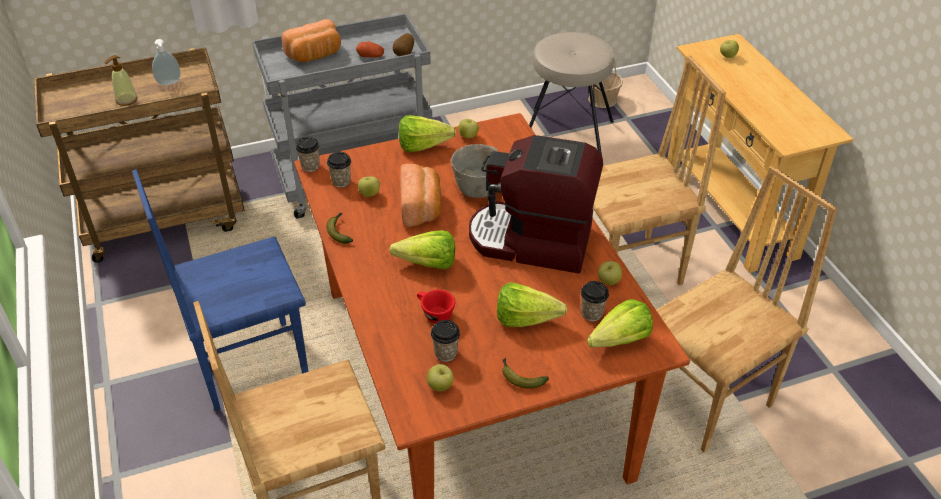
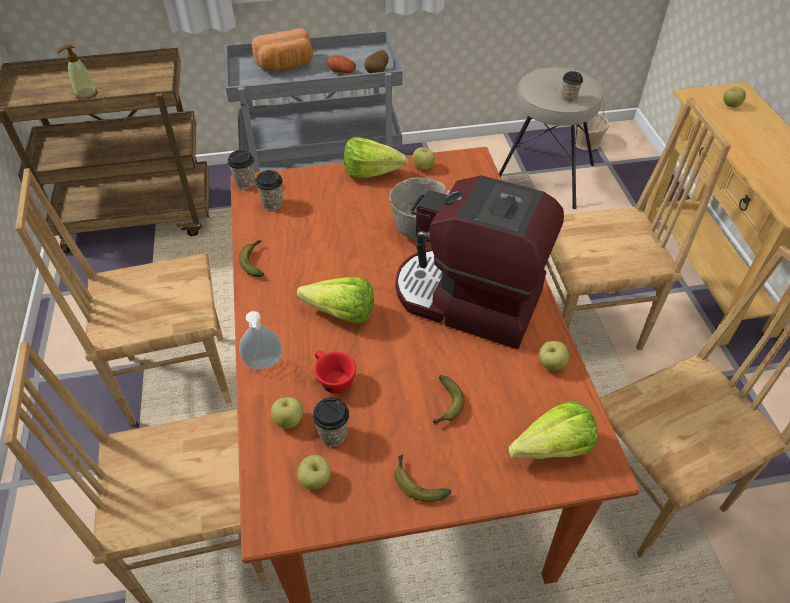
camera: 10 degrees right, 5 degrees up
(169, 83) = (133, 81): soap dispenser -> soap dispenser (264, 365)
(250, 364) = (177, 378): blue chair -> brown chair
(369, 194) = (299, 221): apple -> apple (289, 421)
(421, 207) = (352, 243): bread -> none
(531, 321) = (446, 405): lettuce -> banana
(592, 313) = (523, 405): cup -> cup (568, 98)

